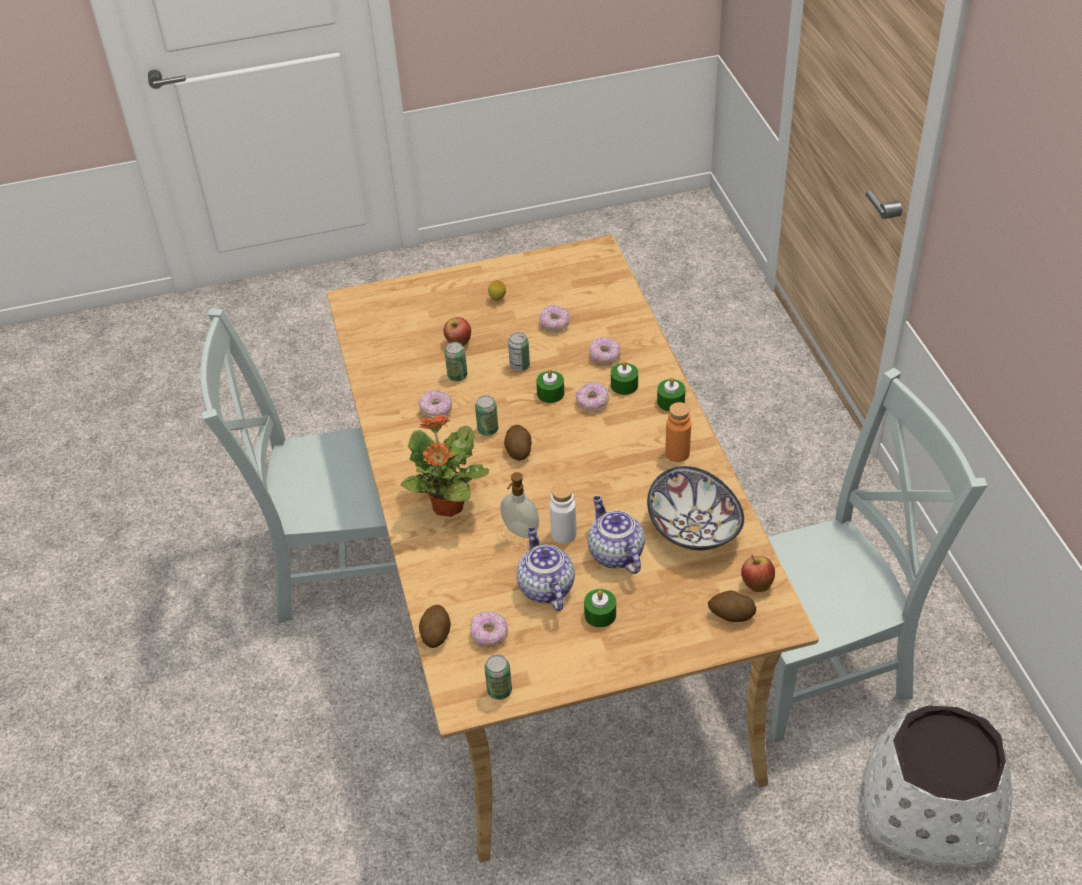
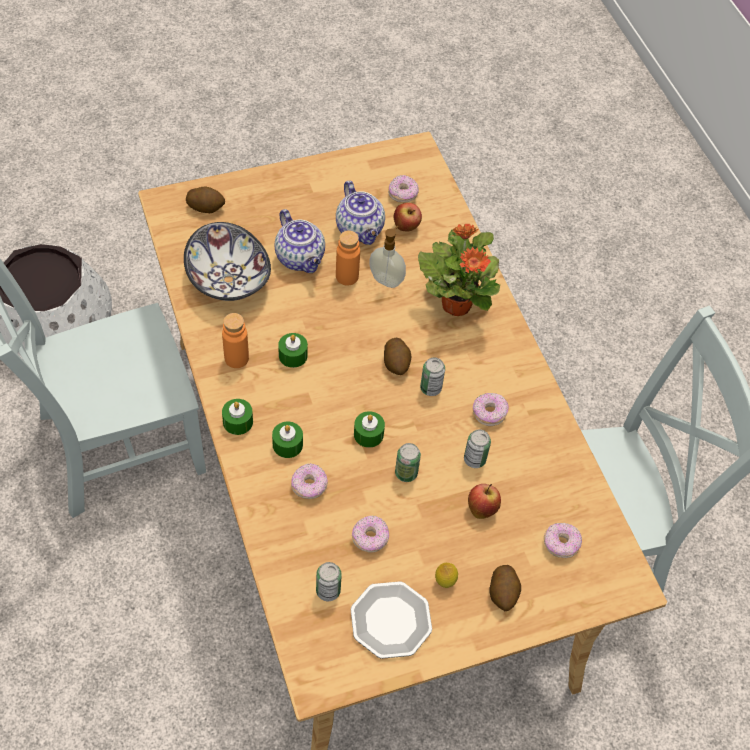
camera: 170 degrees right, 10 degrees up
(435, 633) = (446, 196): potato -> potato (503, 593)
(499, 691) = (390, 156): can -> can (328, 591)
(542, 279) = (391, 620): none -> plate
(563, 534) = (347, 276): white bottle -> orange bottle
(592, 403) = (323, 421): donut -> donut (561, 544)
(600, 614) = (314, 209): green candle -> green candle (293, 355)
(756, 584) = (180, 231): apple -> apple (406, 227)

